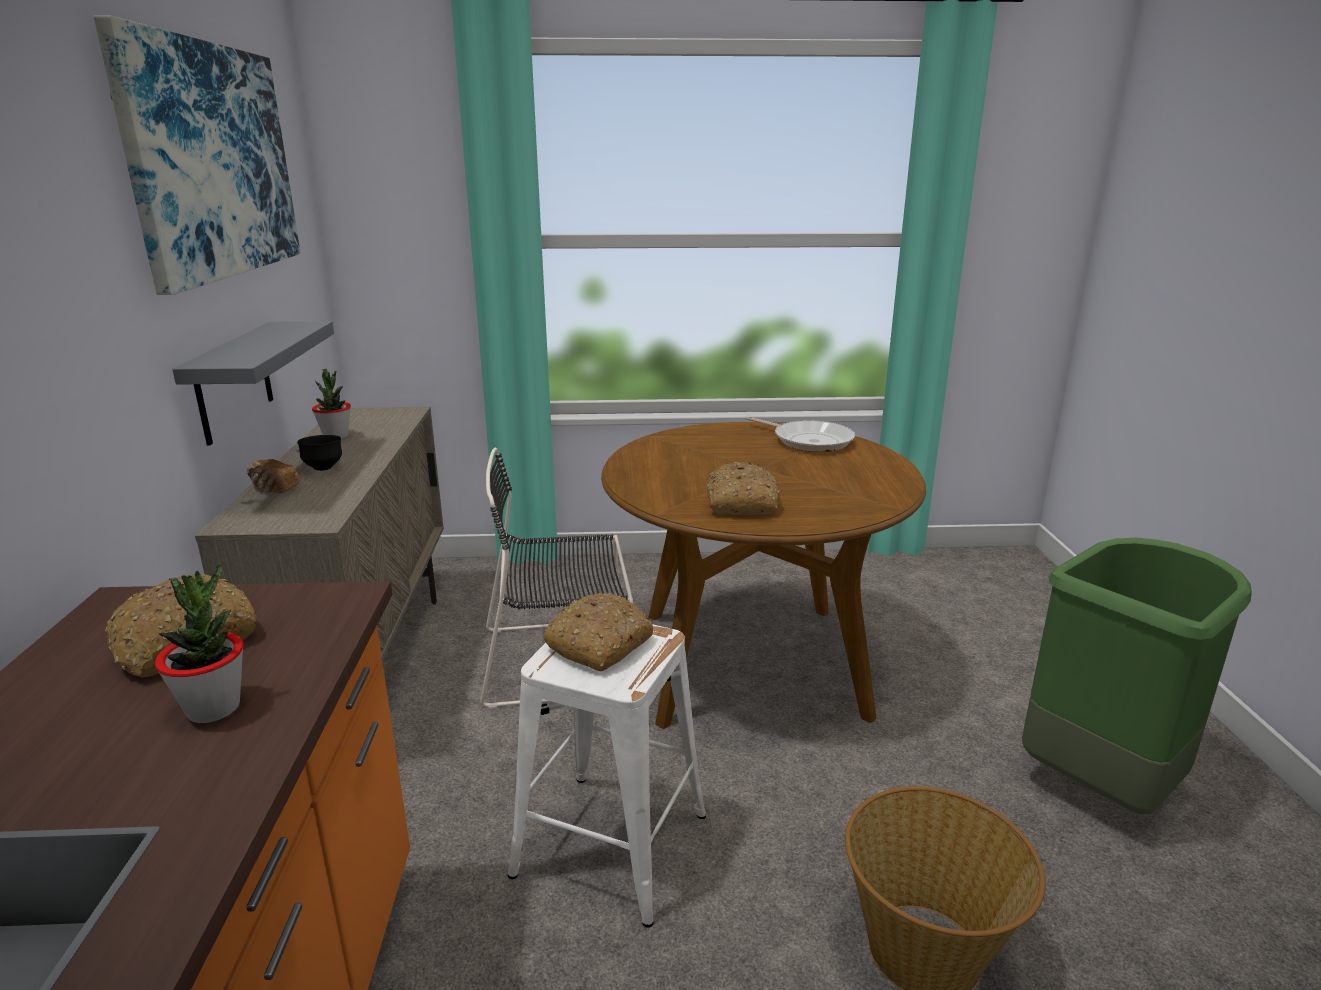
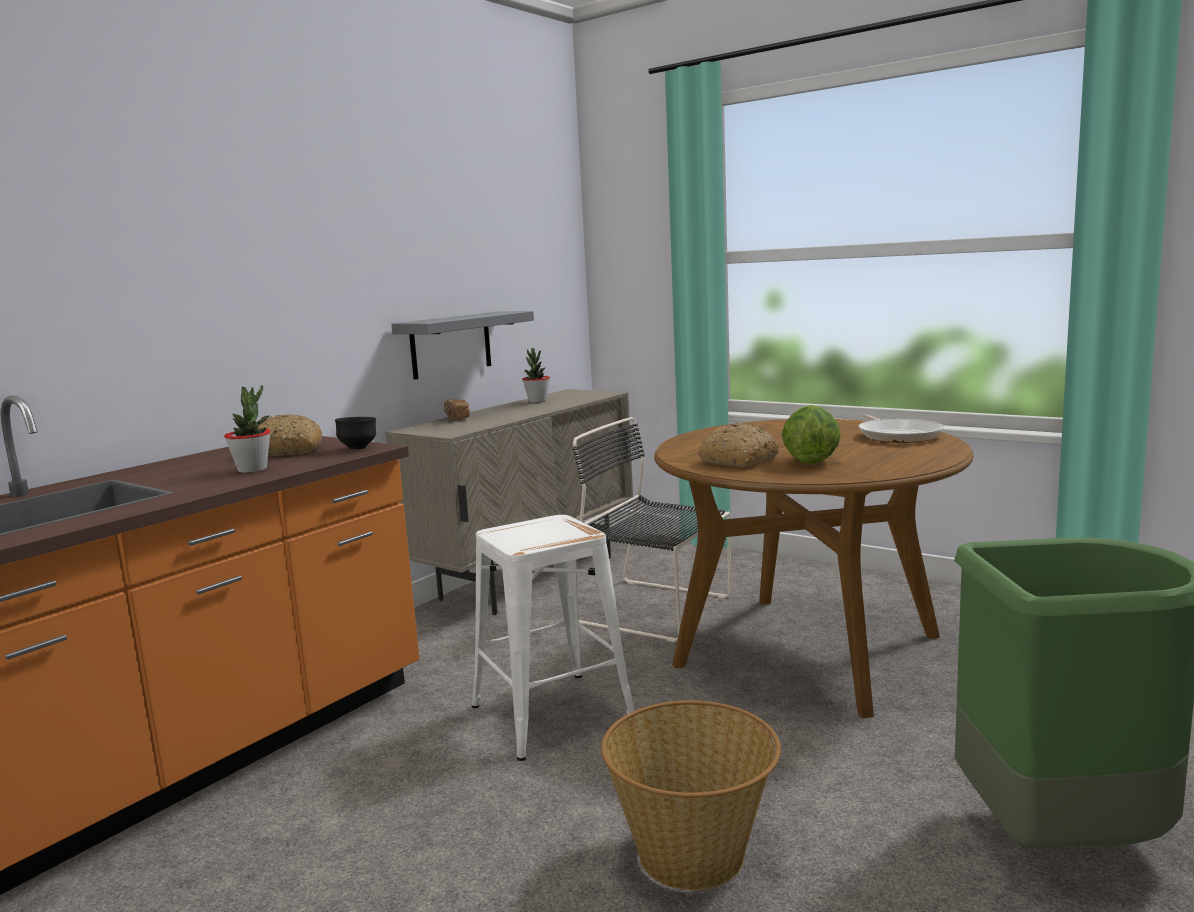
camera: 40 degrees right, 10 degrees down
(212, 161) = (460, 200): picture -> none
(323, 468) = (500, 413): black bowl -> black bowl (358, 448)
(600, 643) = (543, 529): bread -> none
(808, 493) = (810, 462): none -> lettuce

